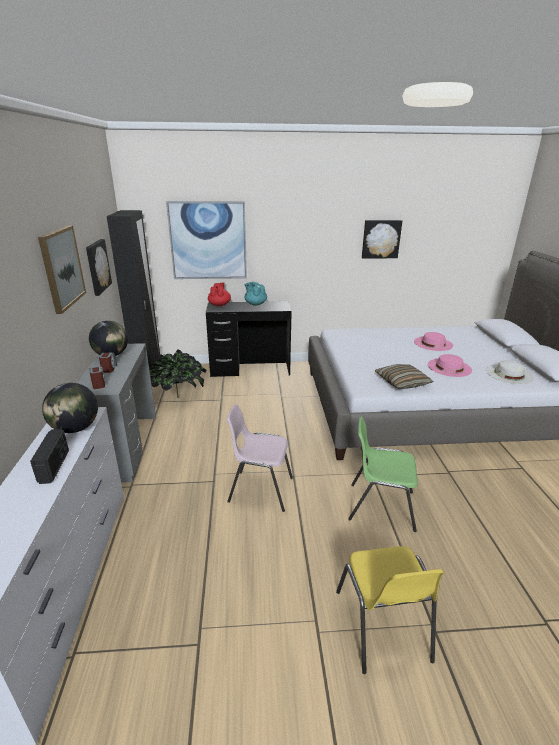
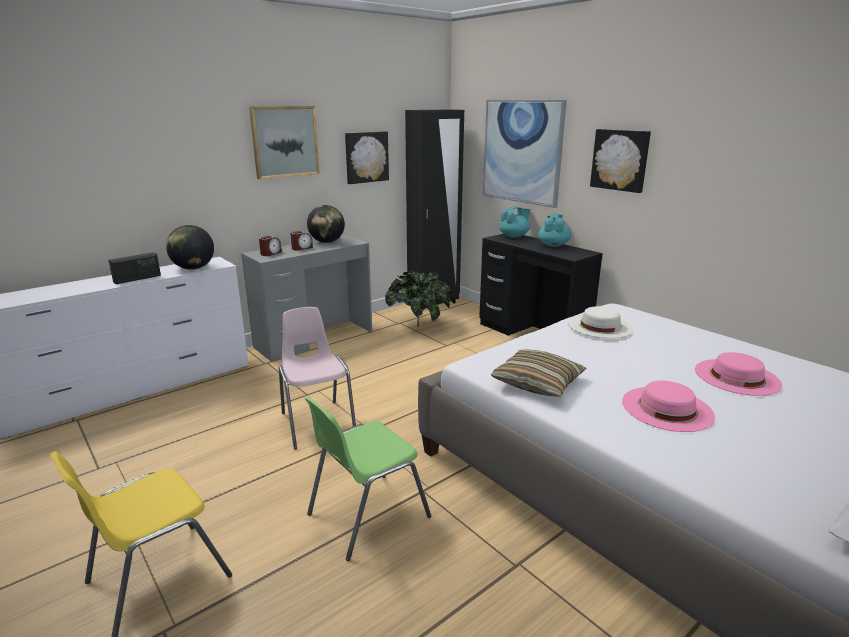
camera: 55 degrees right, 5 degrees down
(219, 305) = (514, 236): red teapot -> turquoise teapot
(380, 505) = (366, 515): green chair -> green chair turned 105 degrees counterclockwise
(381, 239) = (772, 172): picture -> picture (620, 160)
(509, 374) = (768, 475): white hat -> white hat (600, 325)

